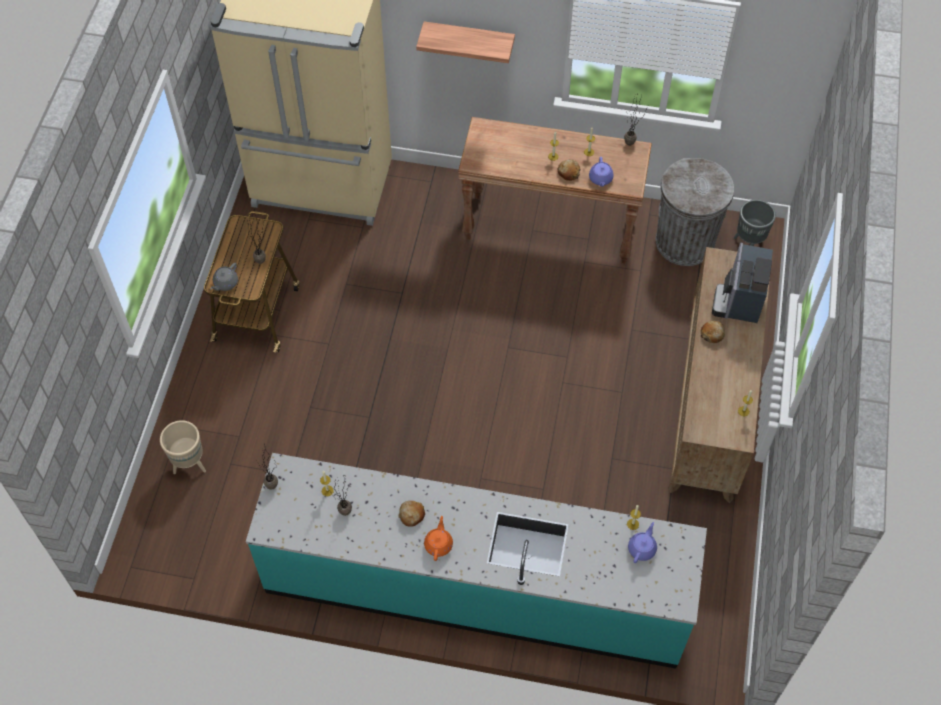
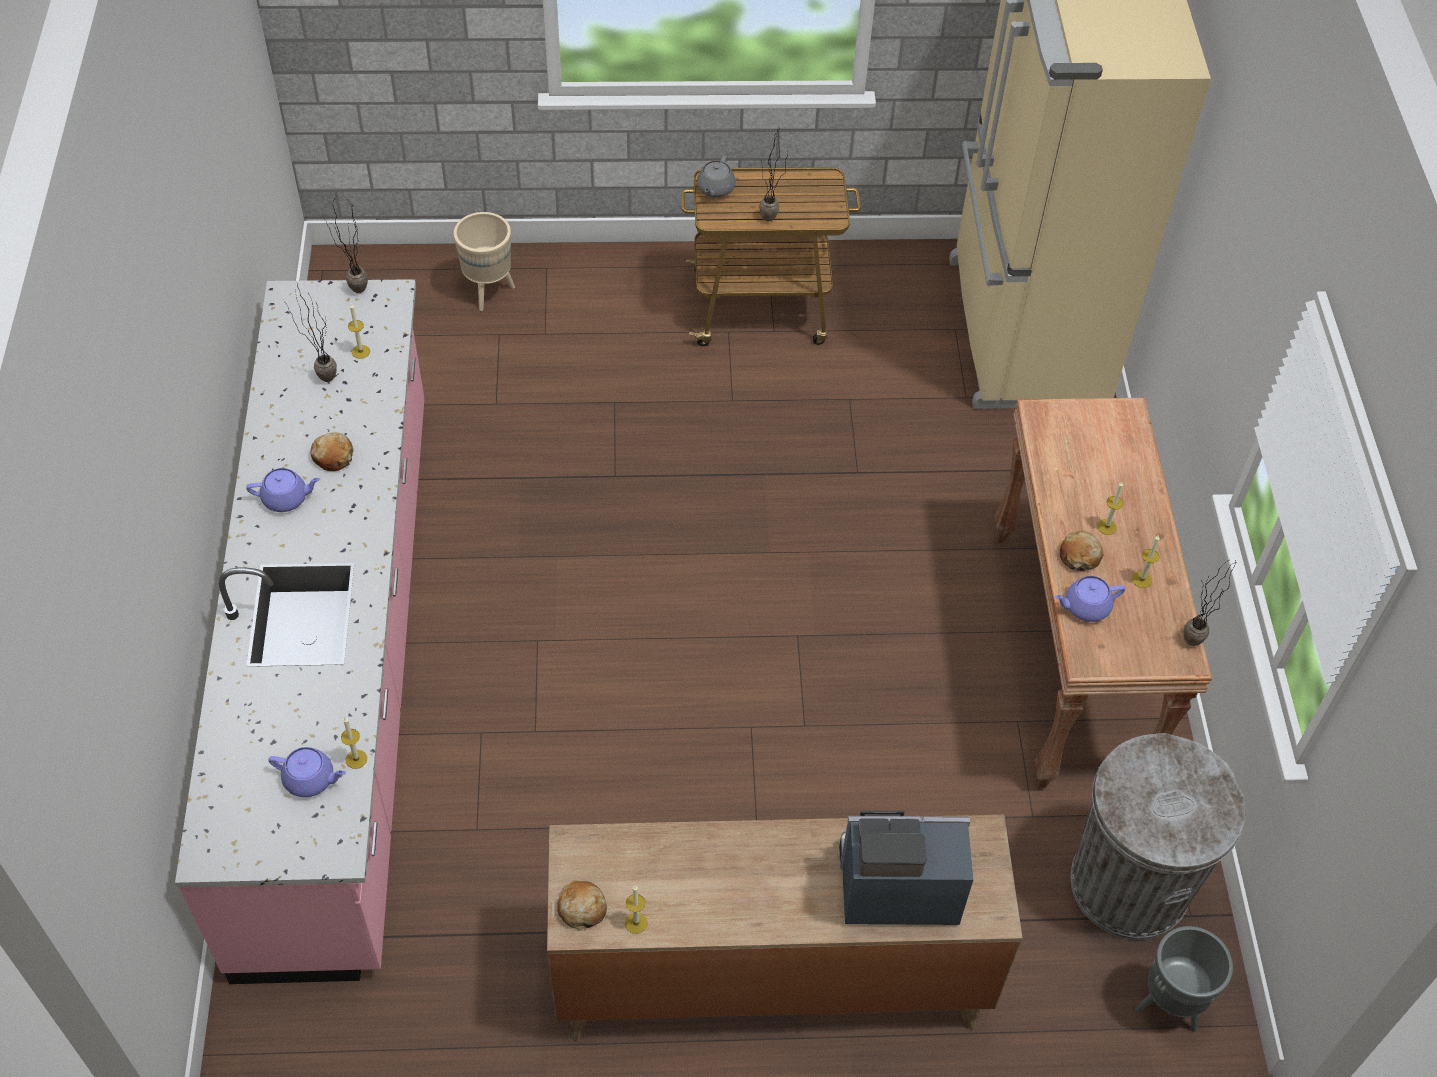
camera: 75 degrees right, 5 degrees down
(225, 283) = (715, 189): grey teapot -> grey teapot turned 90 degrees counterclockwise
(438, 544) = (286, 498): orange teapot -> purple teapot
(469, 39) = (1225, 283): shelf -> none
(476, 587) = (342, 668): turquoise counter -> pink counter
(712, 334) = (798, 848): bread -> bread (582, 908)

